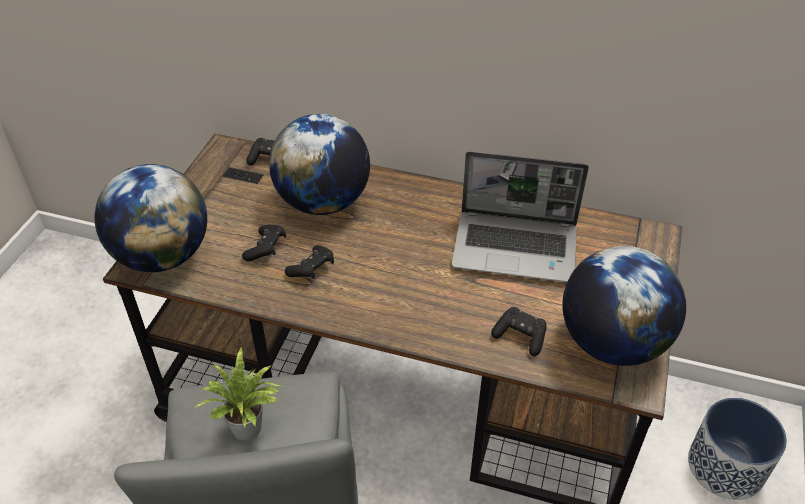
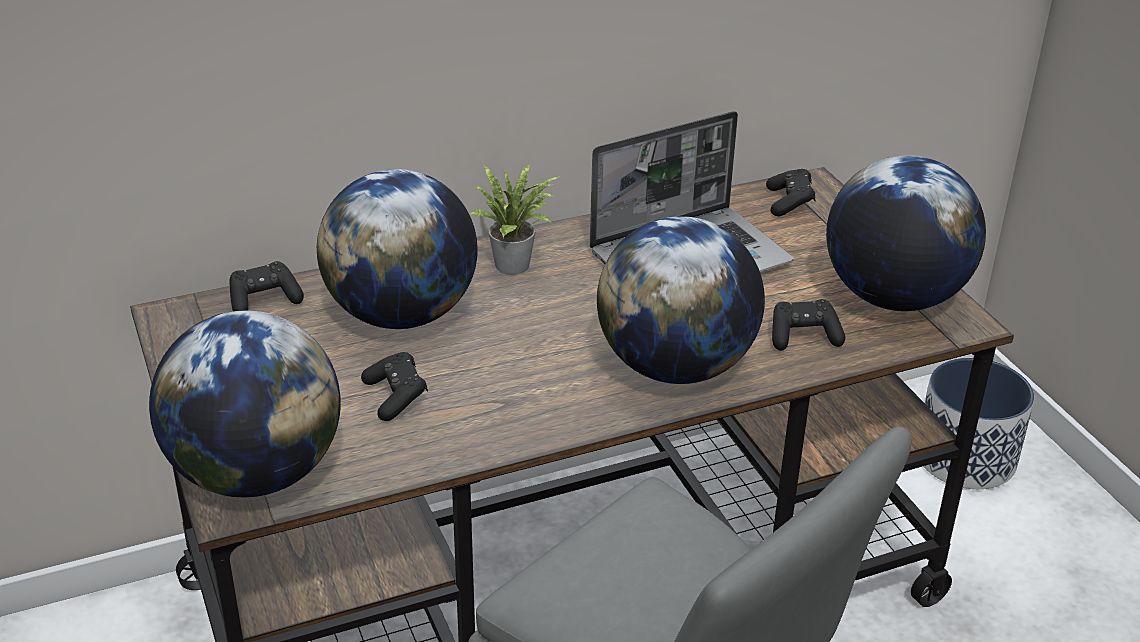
camera: 40 degrees left, 10 degrees down
(250, 429) = (647, 577): potted plant -> potted plant (517, 265)
(312, 270) = (487, 389): black game controller -> black game controller (789, 203)
(423, 313) = (675, 366): none -> globe

